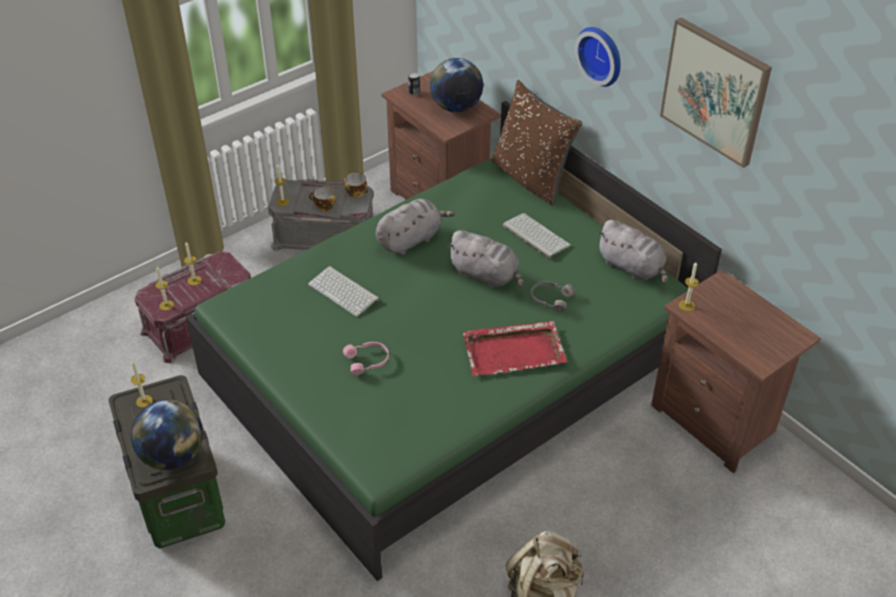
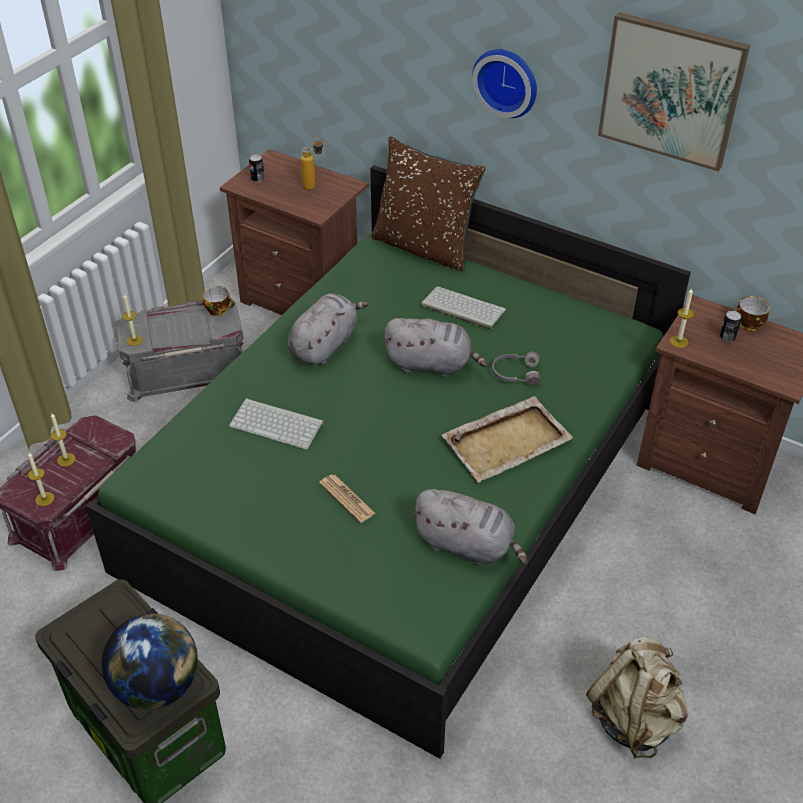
camera: 20 degrees left, 0 degrees up
(144, 401) = (86, 626): candle -> none
(323, 206) = (186, 334): cup -> cup (747, 325)
(368, 361) = (347, 498): pink headphones -> newspaper
(456, 107) = (314, 185): globe -> bottle
(515, 351) = (508, 441): red tray -> beige tray
(632, 268) = (583, 318): grey plush toy -> grey plush toy (468, 545)
(731, 312) = (727, 337): none -> can

